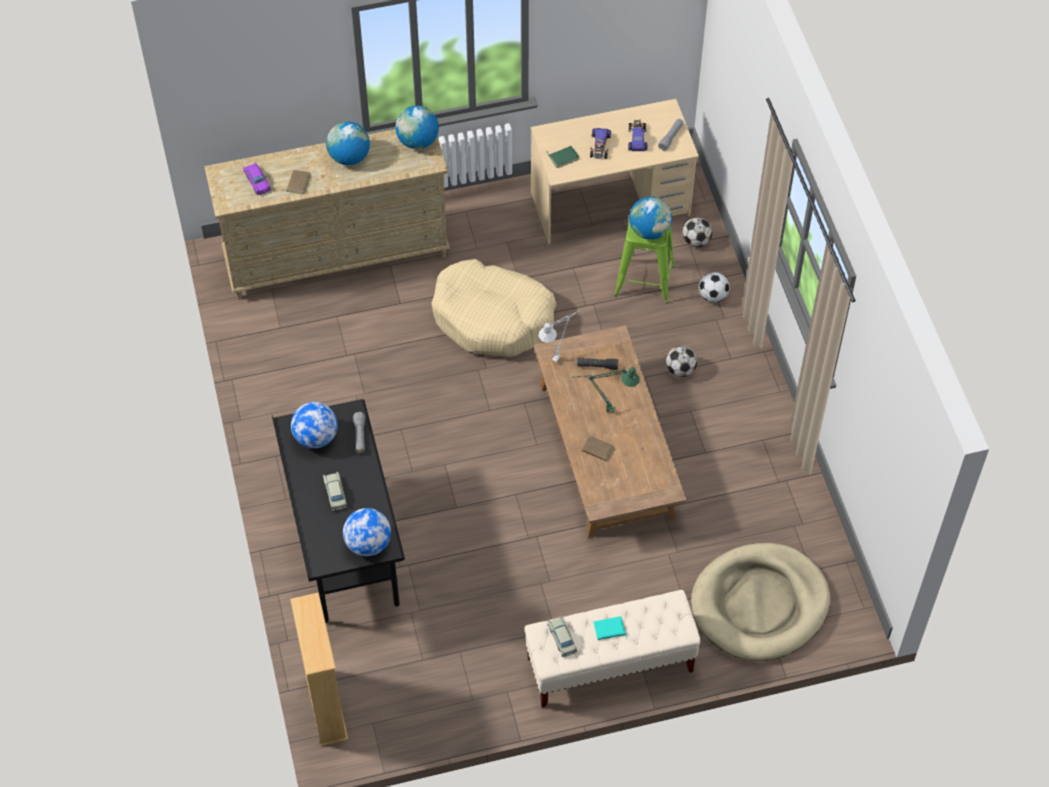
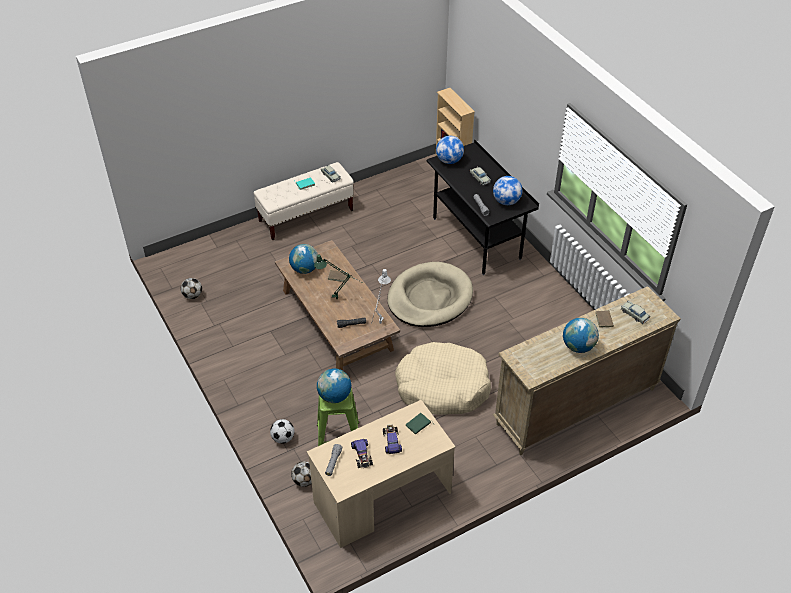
camera: 165 degrees right, 10 degrees down
(257, 181) = (634, 315): purple toy car -> beige toy car
(417, 141) = (532, 370): globe -> globe (304, 269)
(680, 370) = (297, 379): football -> football (192, 295)
(760, 604) = (224, 258): beige dog bed -> beige dog bed (429, 298)

